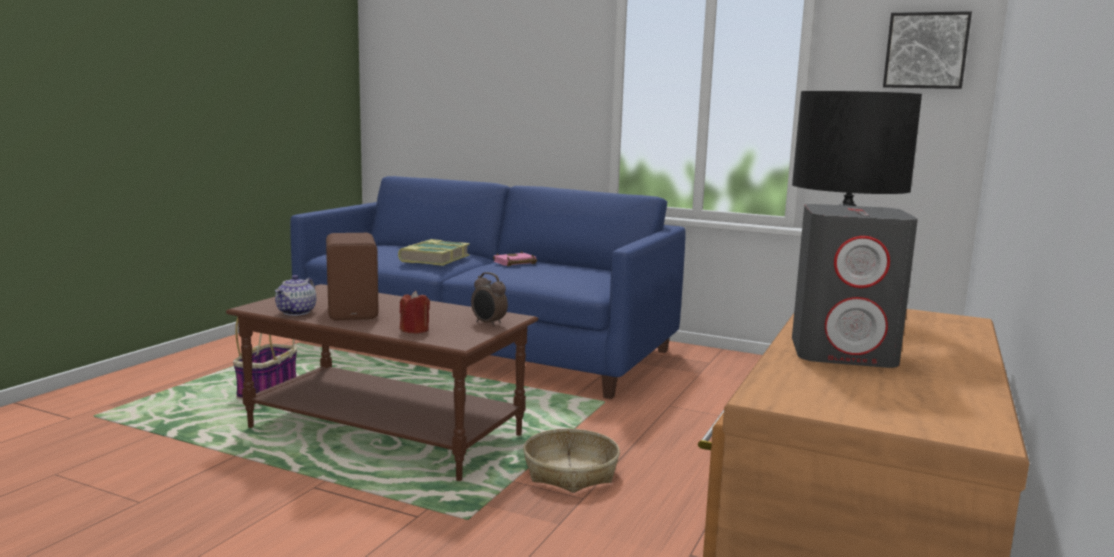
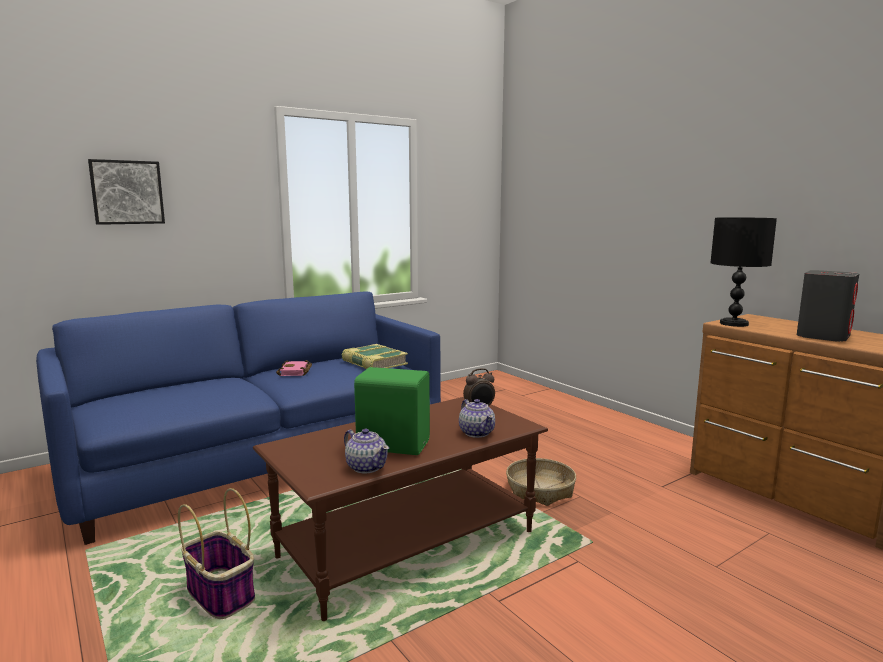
camera: 60 degrees left, 0 degrees up
(354, 311) = (393, 444): brown speaker -> green speaker
(414, 330) = (476, 432): red candle -> teapot
(434, 259) = (226, 391): book -> book (374, 363)
(926, 50) = (472, 180): picture -> picture (127, 192)

